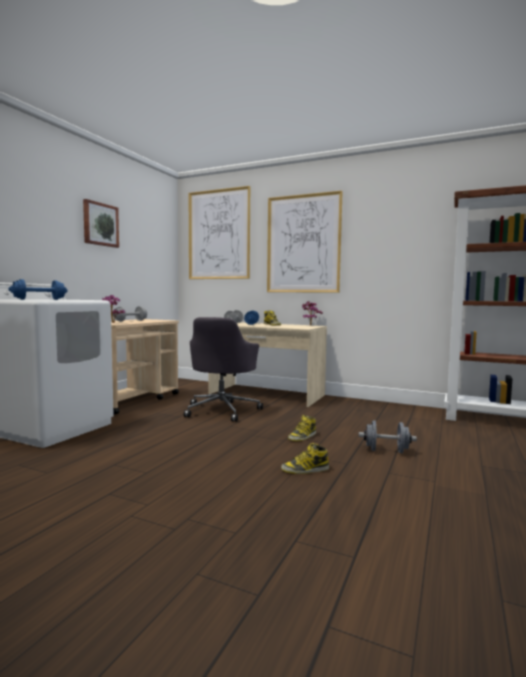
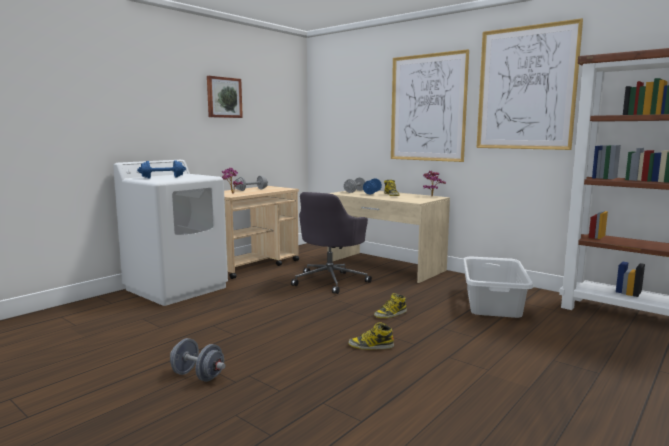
camera: 15 degrees right, 5 degrees up
(219, 234) = (345, 97): picture -> picture (526, 88)
(386, 451) = (464, 335): grey dumbbell -> grey dumbbell (198, 376)
(387, 419) = (493, 303): none -> grey laundry basket

